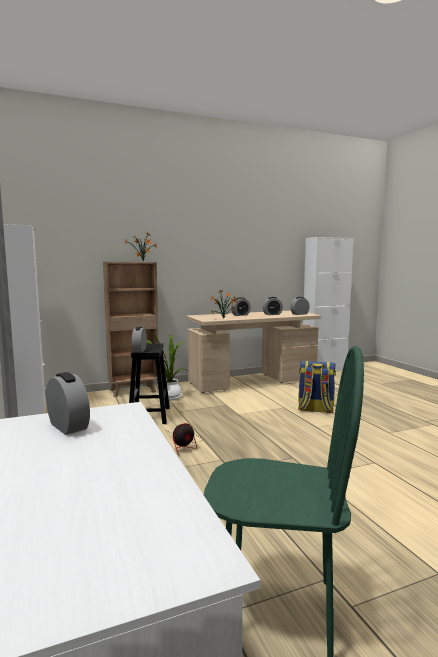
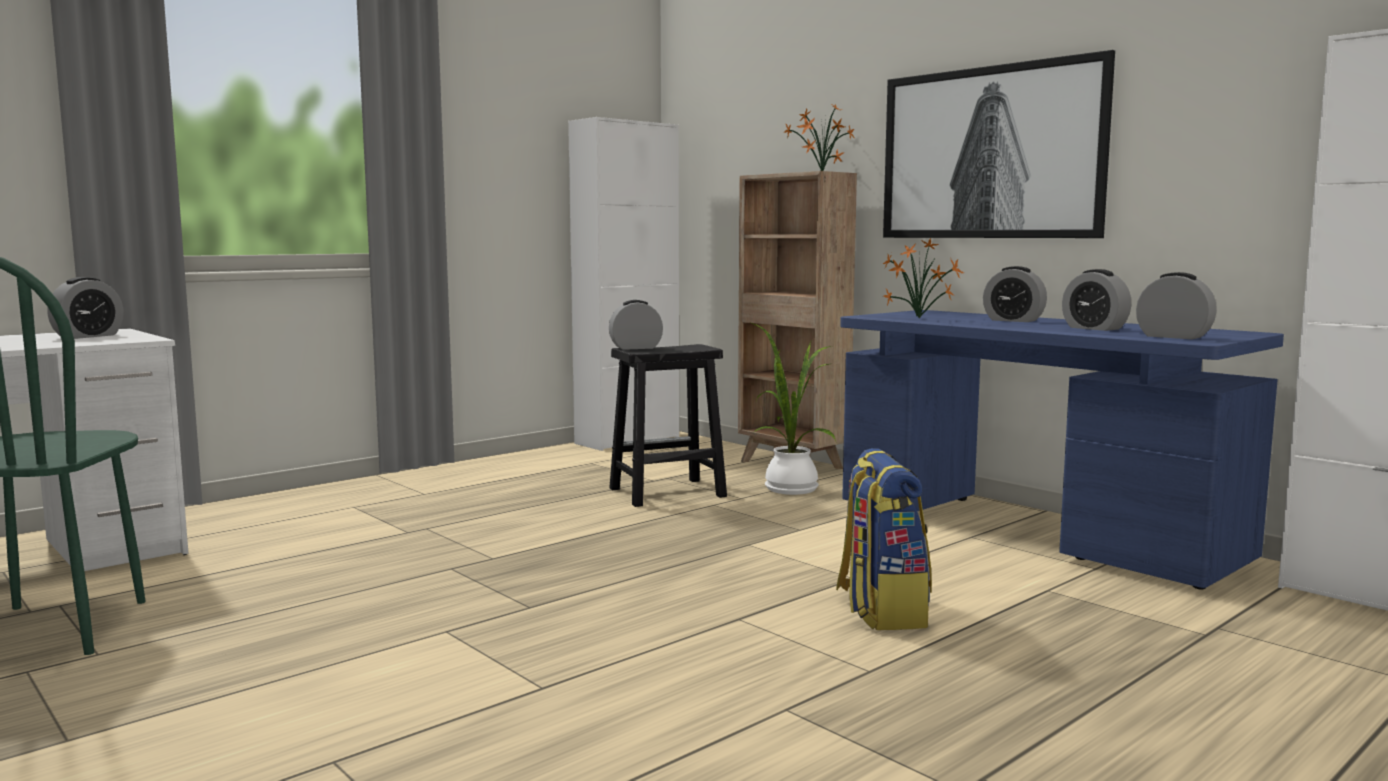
camera: 70 degrees right, 0 degrees up
(185, 445) = (544, 530): fan -> none
(207, 257) = (991, 153): none -> picture
(252, 381) = (1031, 532): beige desk -> blue desk

